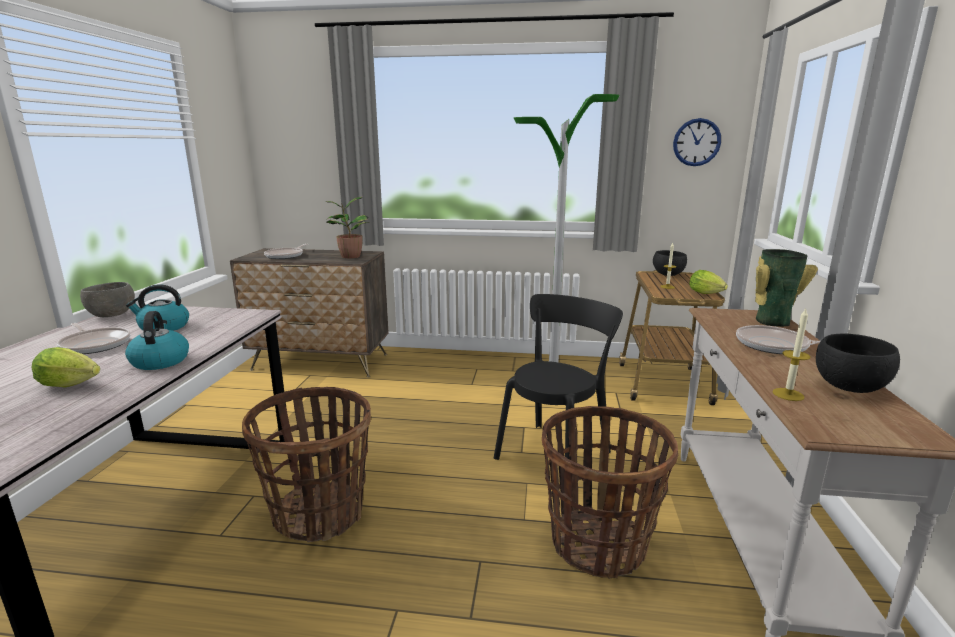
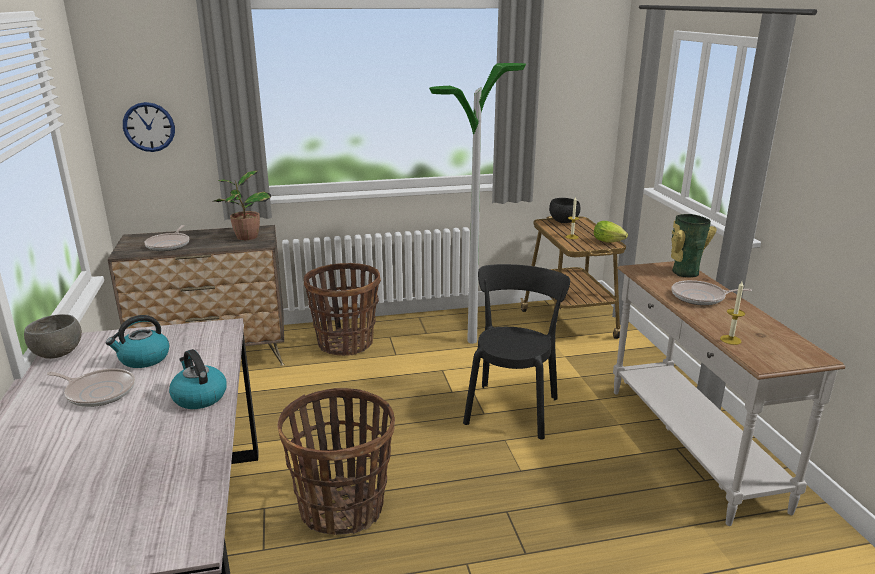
camera: 20 degrees left, 5 degrees up
(73, 385) = (148, 438): lettuce -> none
(598, 543) = (586, 475): basket -> basket (345, 343)
(696, 142) = (578, 93): wall clock -> wall clock (149, 127)
(848, 387) = (761, 327): black bowl -> none

